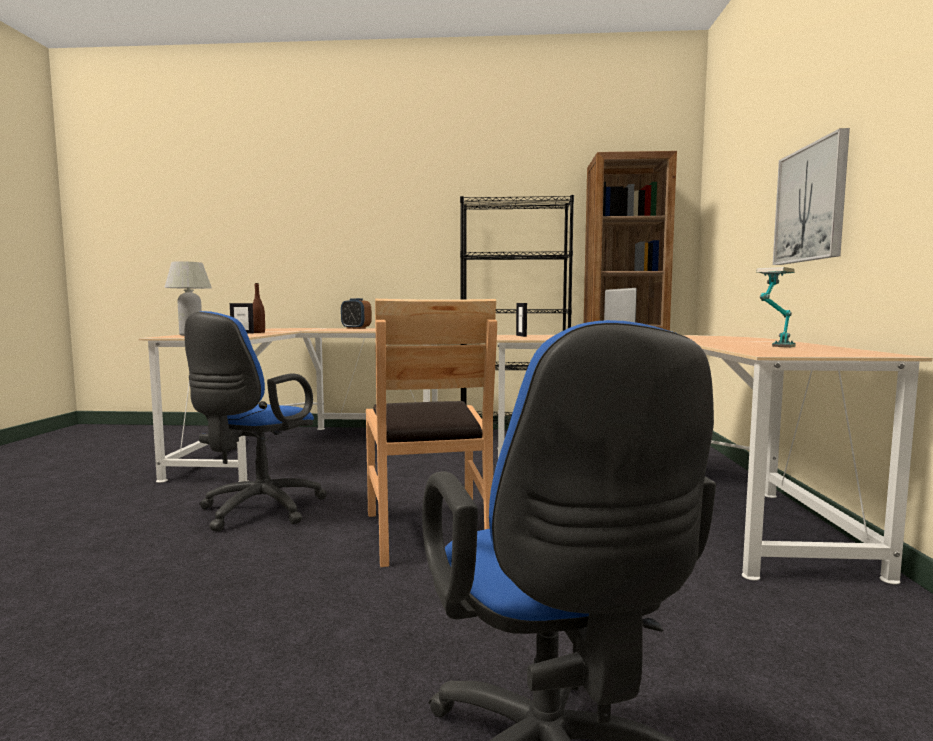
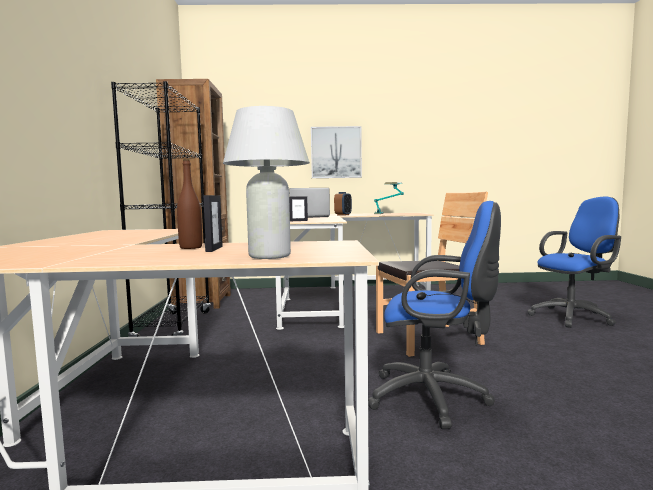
camera: 95 degrees left, 0 degrees up
(356, 328) = (70, 239): alarm clock -> alarm clock (343, 215)

